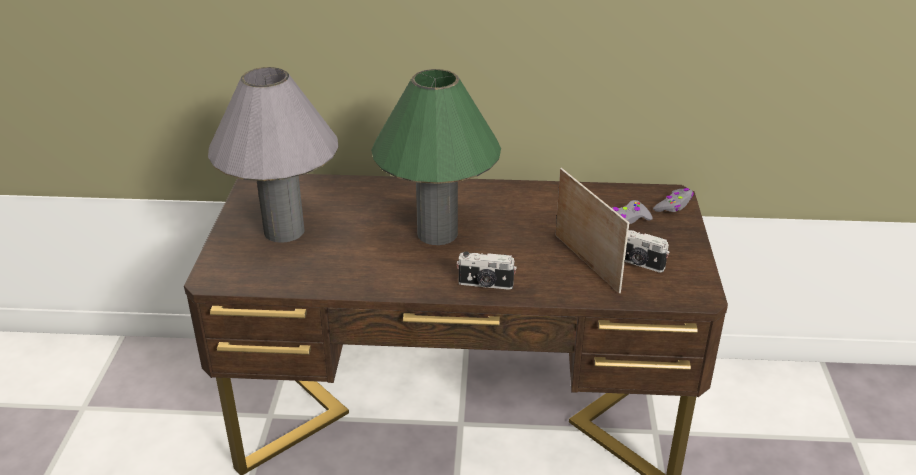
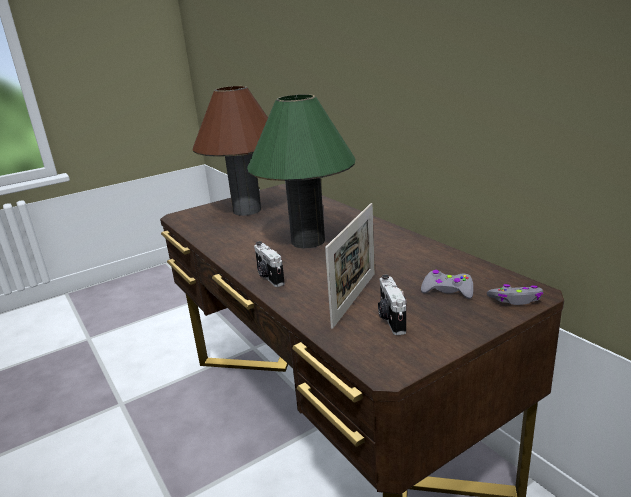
camera: 55 degrees right, 10 degrees down
(284, 231) = (247, 210): grey table lamp -> brown table lamp

